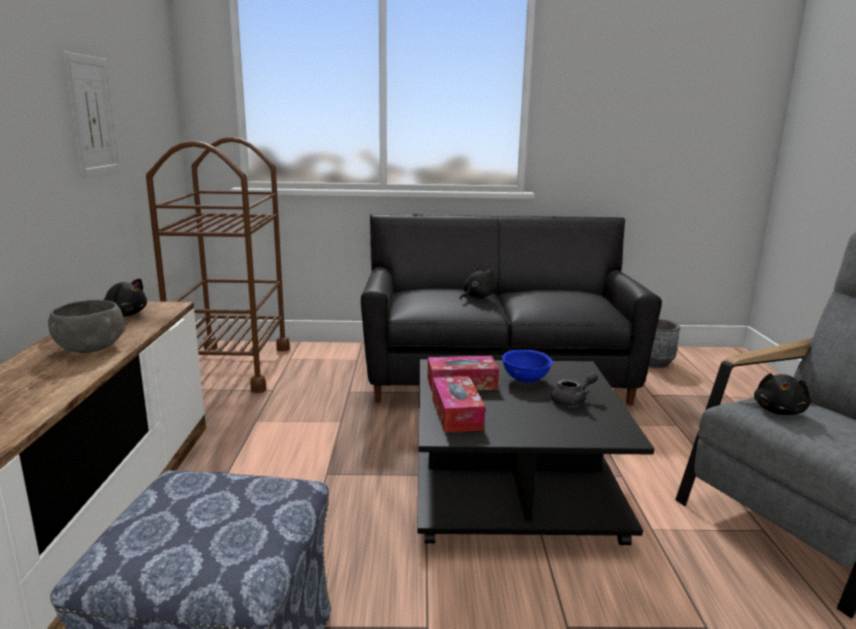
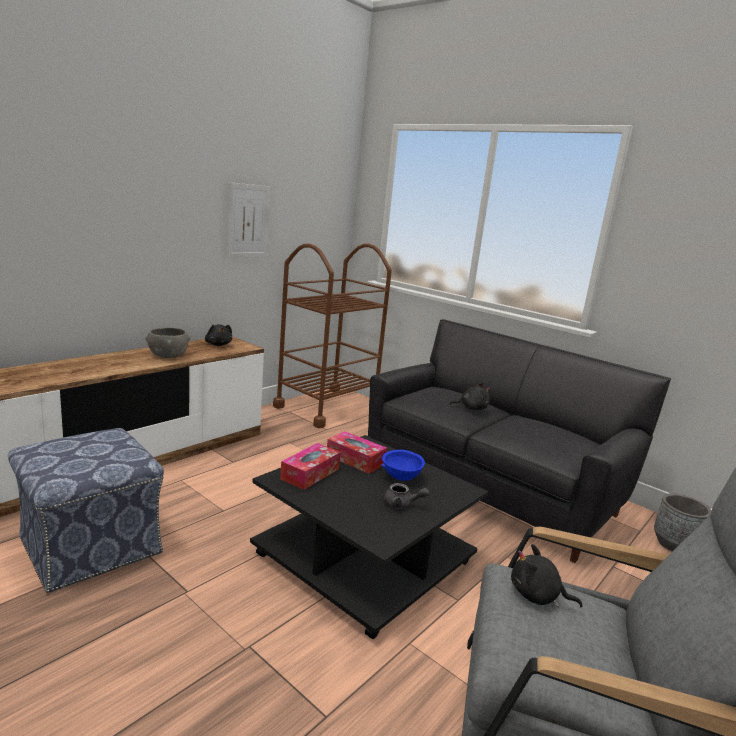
camera: 40 degrees right, 0 degrees up
(779, 411) = (537, 596): black plush toy -> black plush toy turned 45 degrees clockwise

